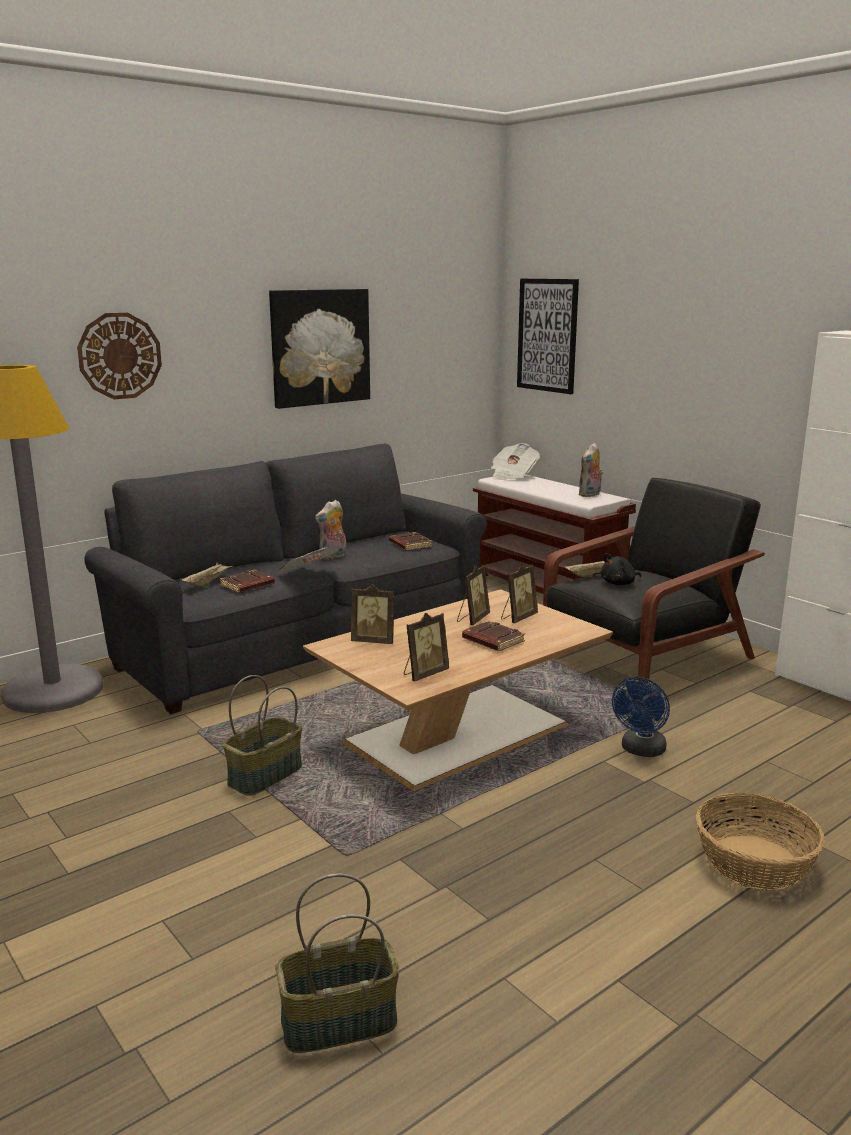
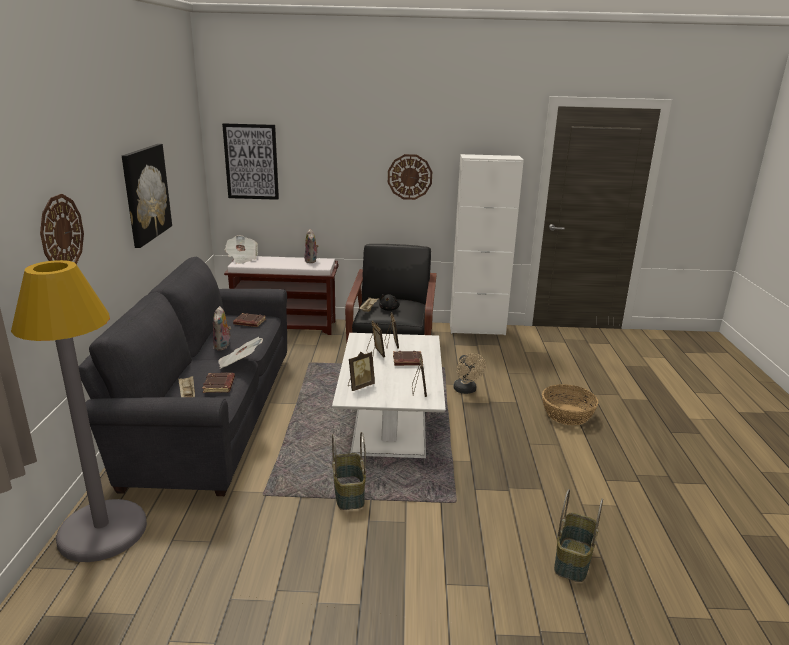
camera: 50 degrees left, 5 degrees up
(460, 733) = (389, 420): brown coffee table -> white coffee table
(641, 751) = (466, 390): blue fan -> beige fan
(756, 370) = (409, 177): none -> wall clock

